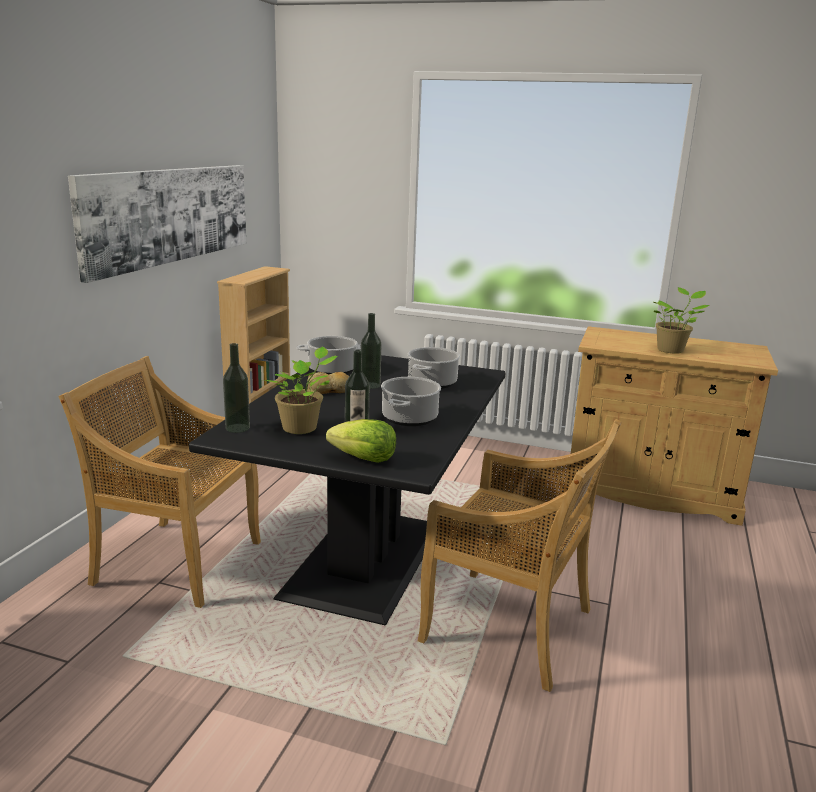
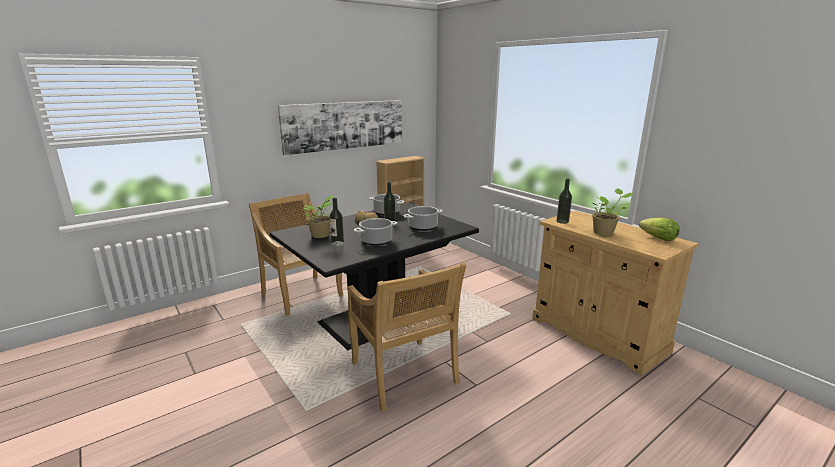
camera: 35 degrees right, 0 degrees up
(237, 428) = (297, 230): bottle -> bottle (562, 221)
(364, 459) = (319, 254): lettuce -> lettuce (658, 238)

